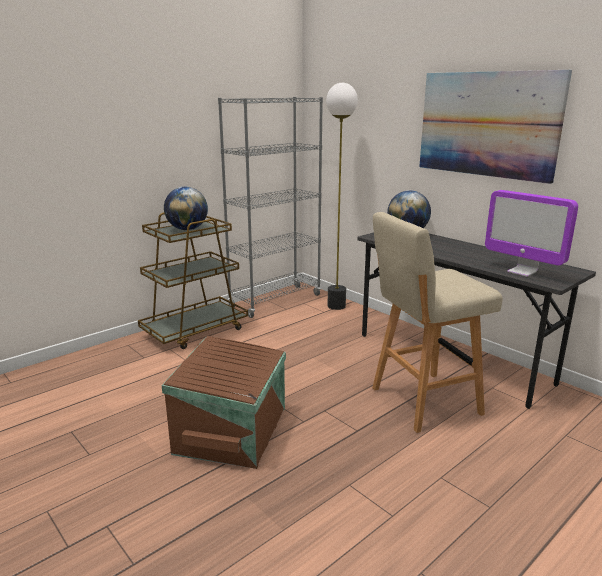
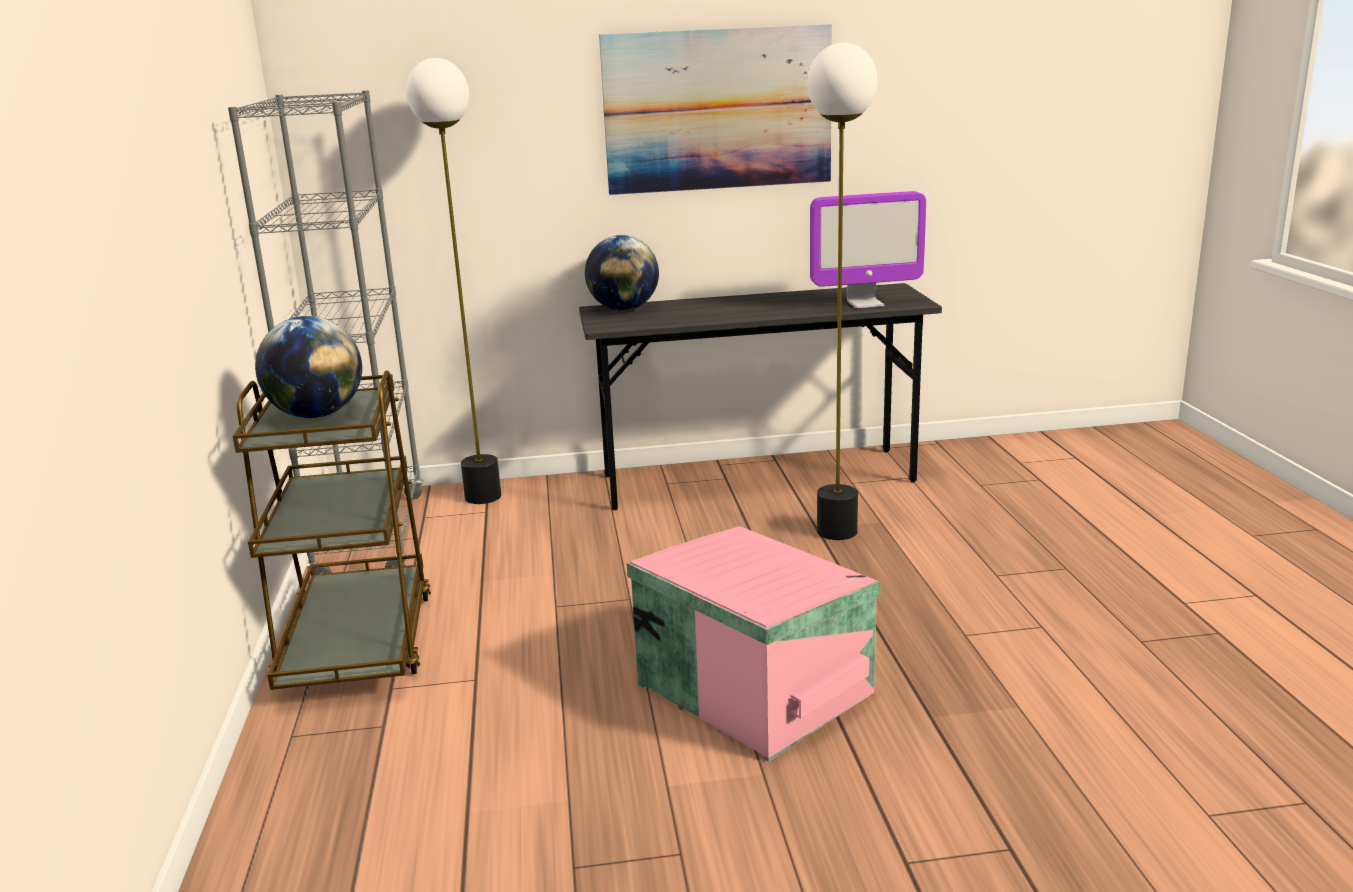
camera: 55 degrees left, 0 degrees up
(234, 429) = (754, 686): brown storage box -> pink storage box
(422, 401) = (836, 531): beige stool -> floor lamp

